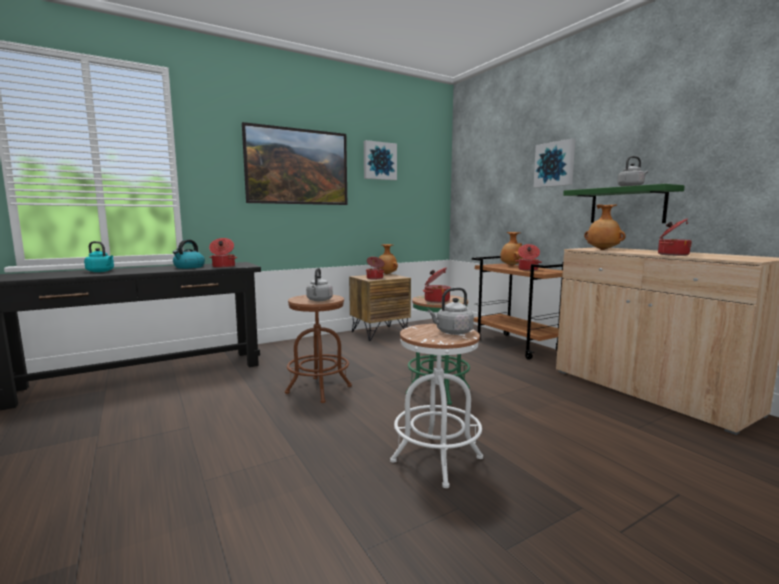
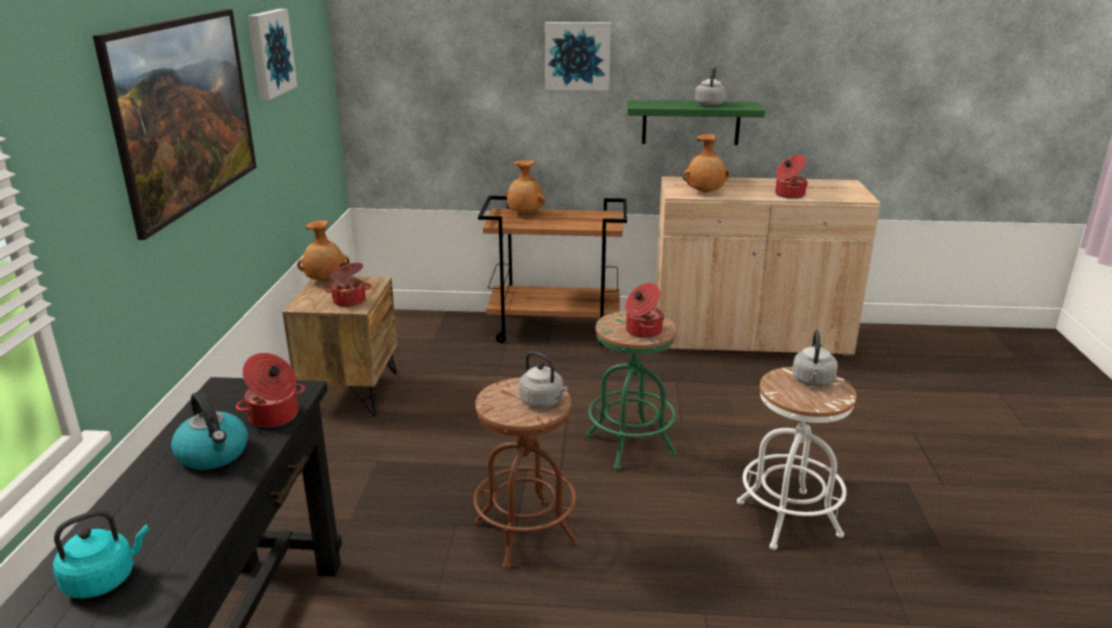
camera: 55 degrees left, 15 degrees up
(527, 269) = (576, 222): cooking pot -> none

